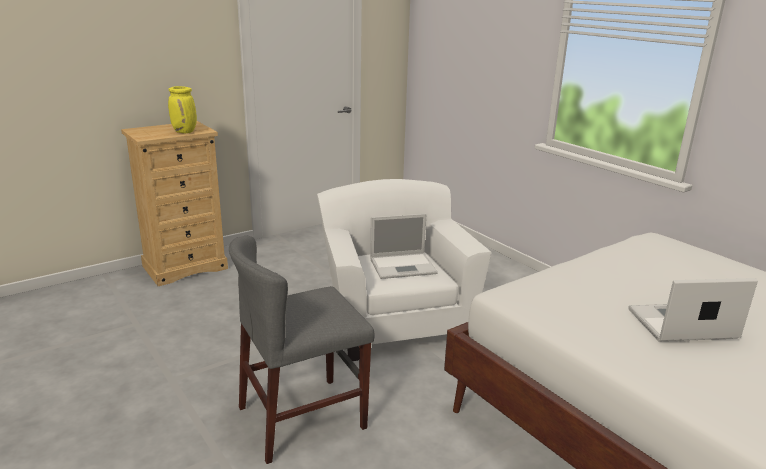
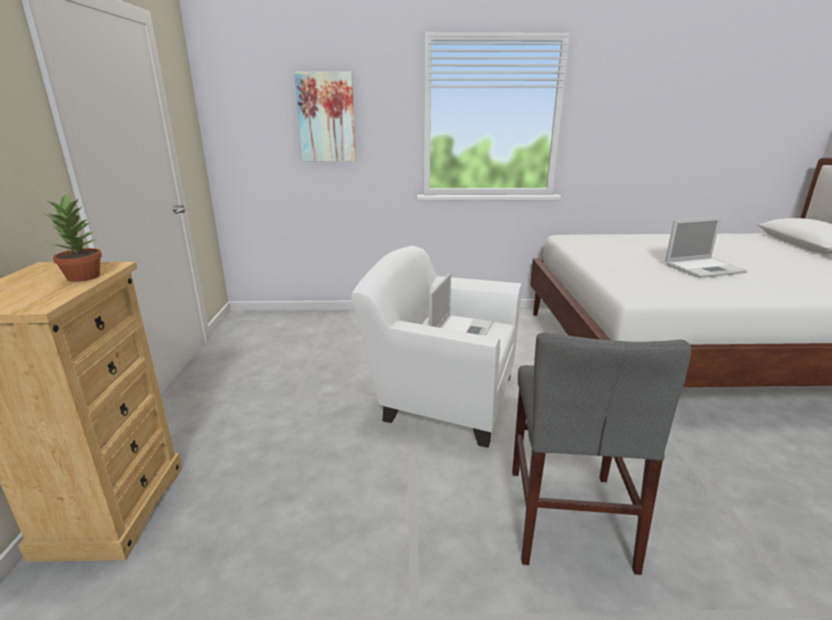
camera: 55 degrees left, 0 degrees up
(185, 132) = (85, 277): yellow vase -> potted plant
(482, 52) = (326, 117): none -> picture
(680, 324) = (705, 268): laptop -> laptop turned 135 degrees counterclockwise

